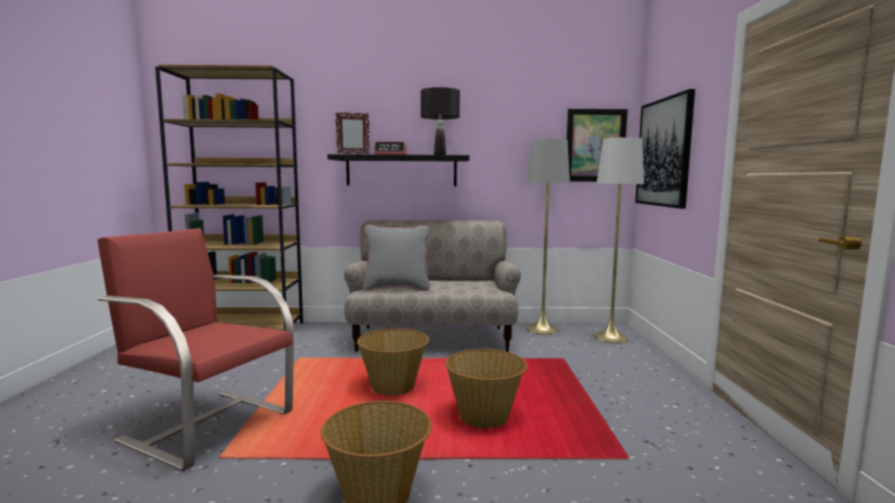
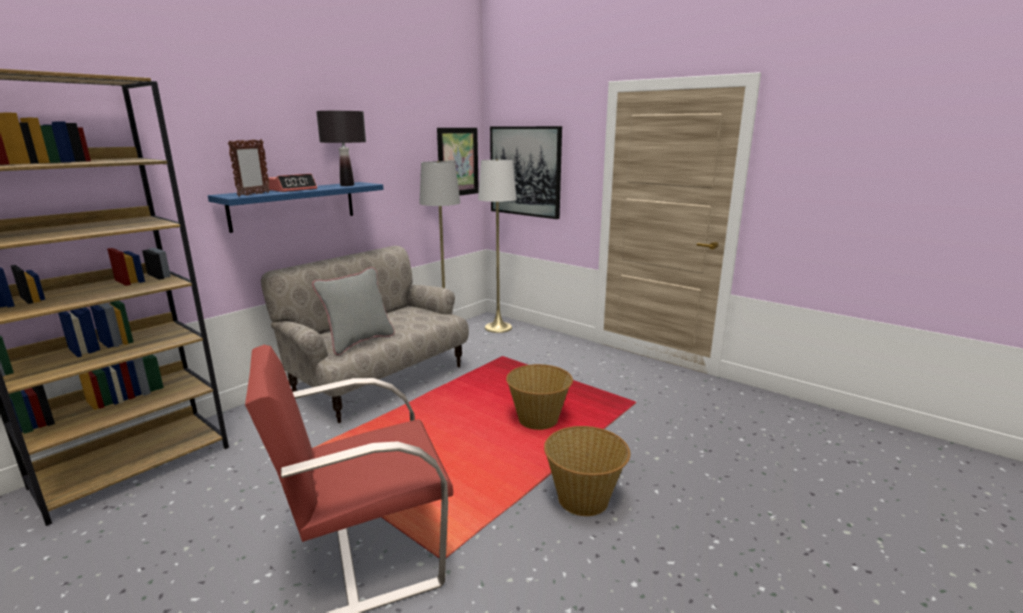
camera: 50 degrees left, 10 degrees up
(393, 387) = (441, 433): basket -> none
(401, 171) = (294, 205): black shelf -> blue shelf

